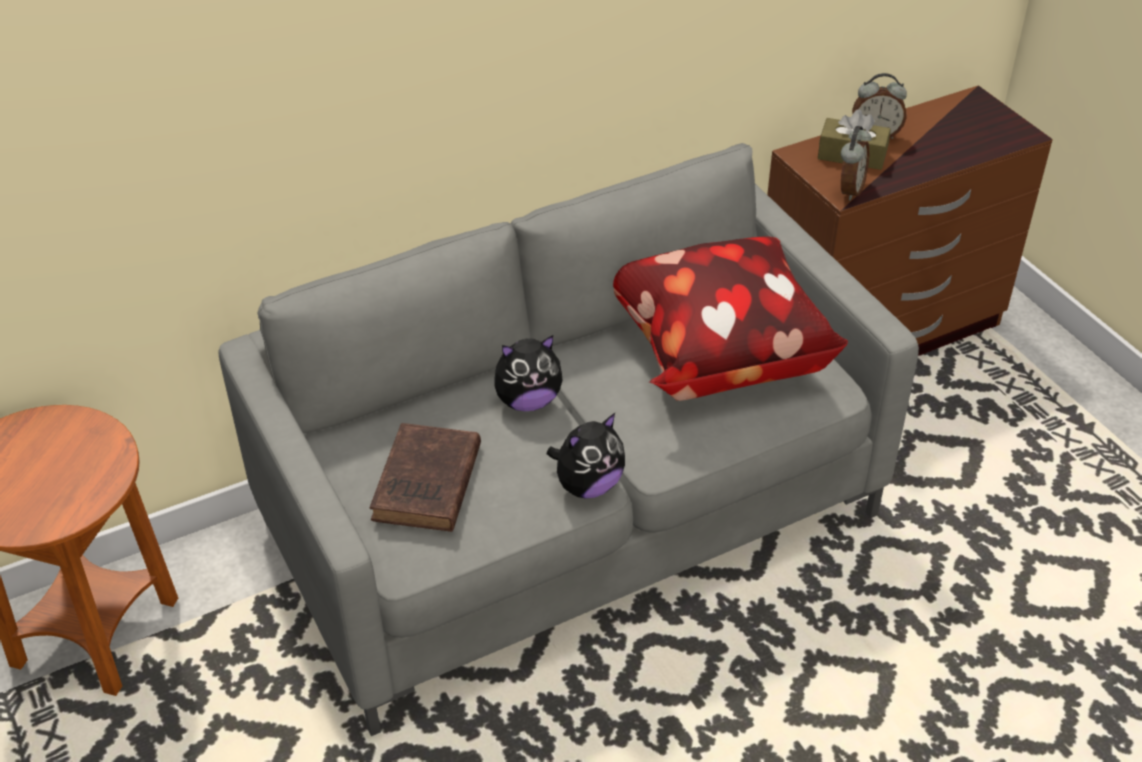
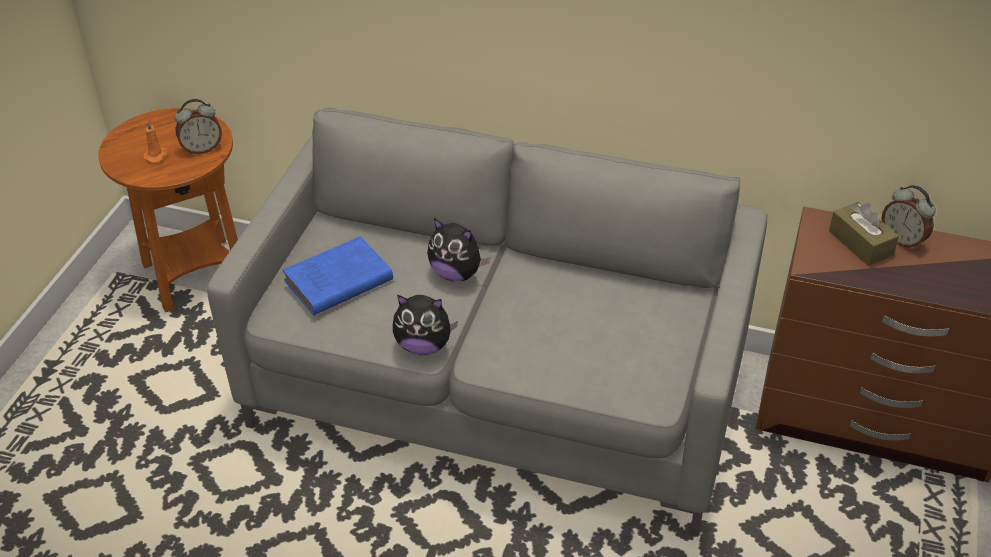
camera: 45 degrees right, 0 degrees up
(44, 489) = (157, 156): none -> orange candle
(426, 486) = (336, 282): brown book -> blue book
(715, 353) = (606, 321): pillow -> none
(849, 190) = (820, 265): alarm clock -> alarm clock (202, 149)

